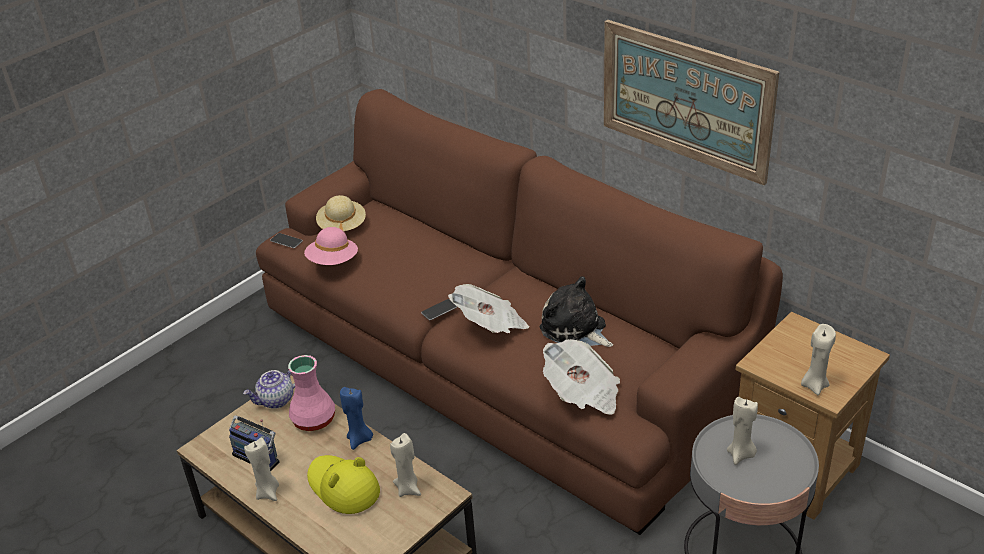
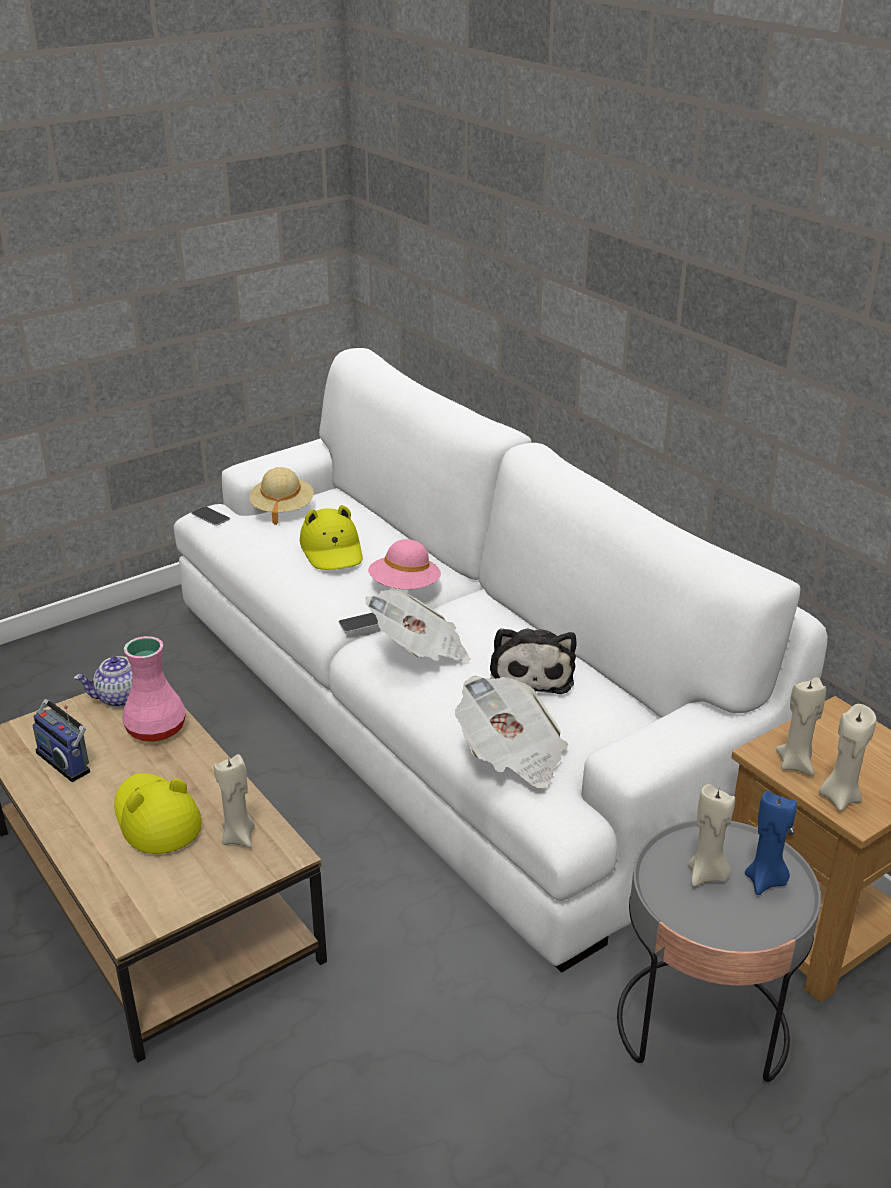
camera: 10 degrees right, 5 degrees down
(268, 492) = (59, 806): beige candle -> beige candle (796, 764)
(333, 261) = (253, 545): pink hat -> pink hat (405, 587)
(359, 439) = (203, 763): blue candle -> blue candle (765, 881)
(395, 255) = (332, 550): none -> yellow hat
(499, 361) = (447, 714): brown sofa -> white sofa
(575, 330) = (530, 674): plush toy -> plush toy turned 150 degrees counterclockwise
(685, 100) = (723, 374): picture -> none

